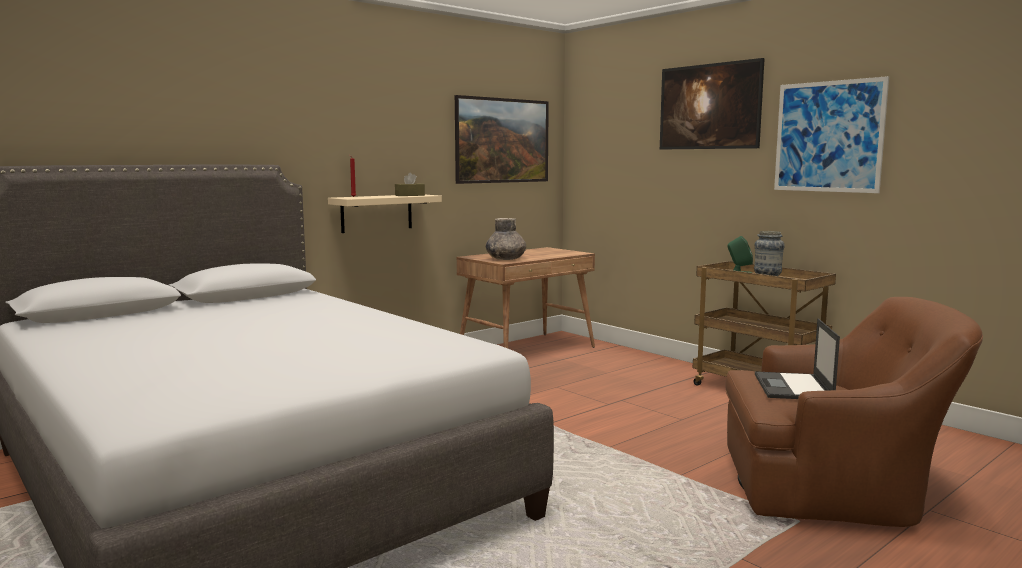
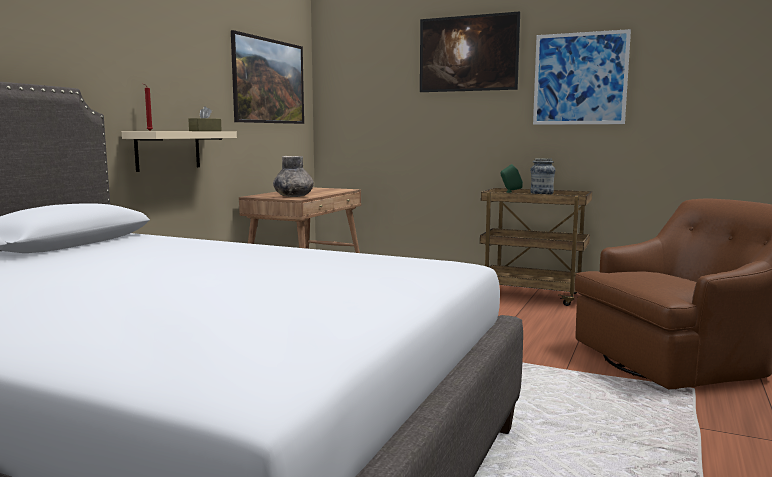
camera: 25 degrees left, 0 degrees up
(793, 387) = (657, 278): laptop -> none

